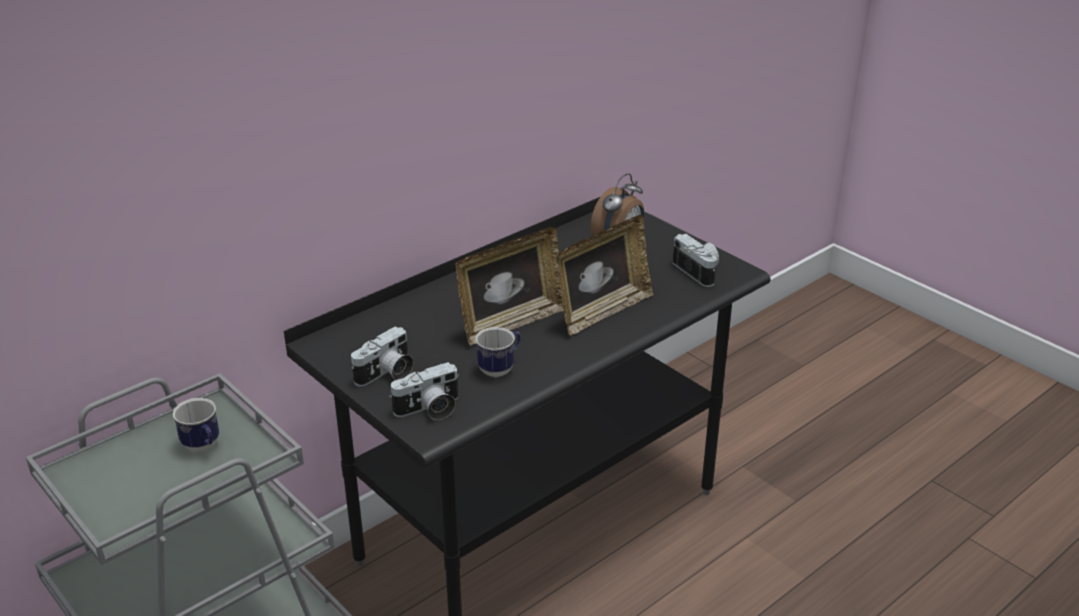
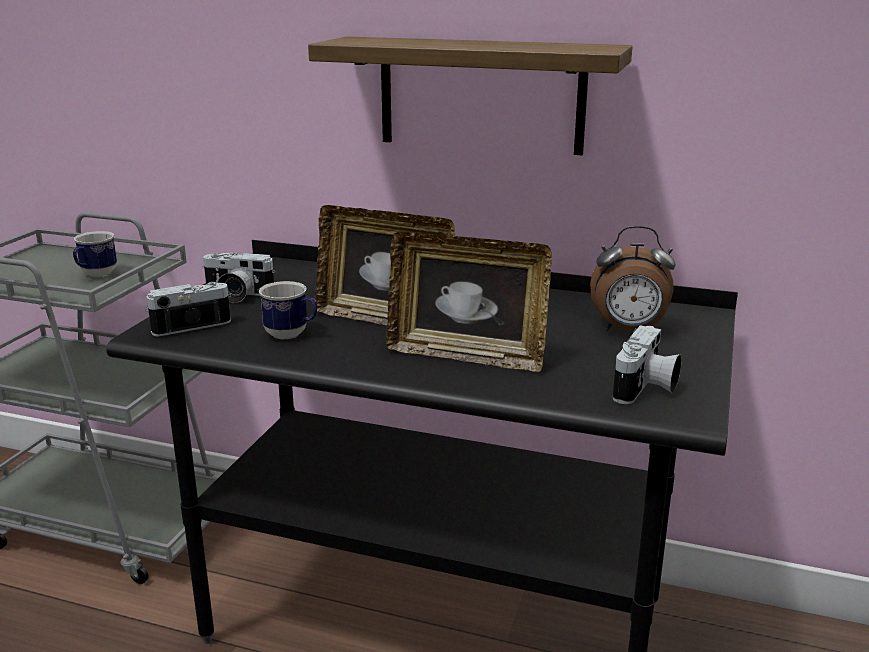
camera: 60 degrees right, 10 degrees down
(429, 410) = (189, 324): camera -> camera turned 120 degrees clockwise
(456, 120) = (481, 95): none -> shelf

